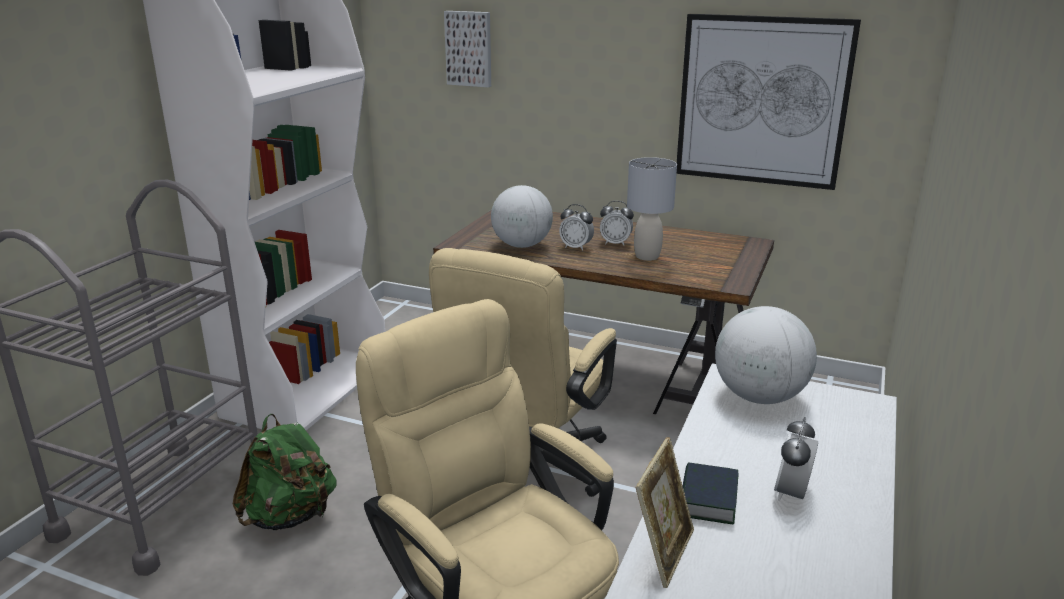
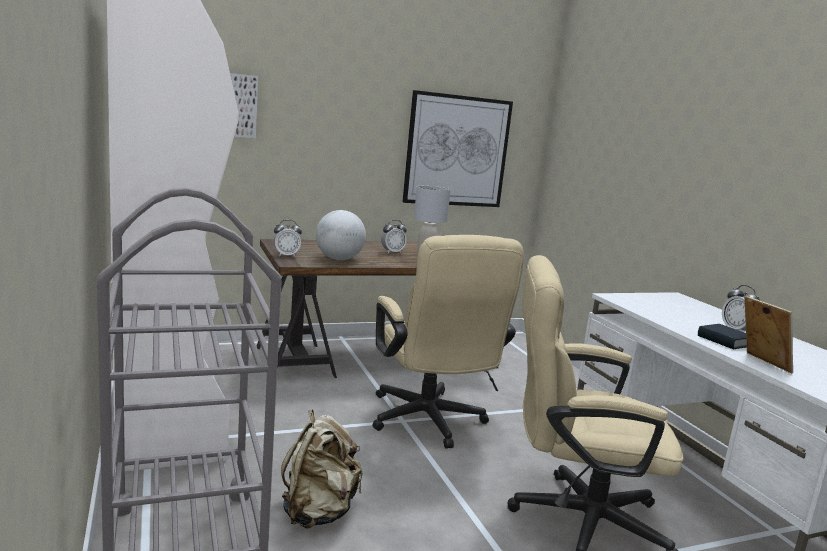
camera: 45 degrees left, 10 degrees down
(290, 516) = (318, 512): green backpack -> beige backpack
(576, 247) = (375, 257): alarm clock -> alarm clock (286, 255)
(760, 397) = (642, 302): globe -> none

